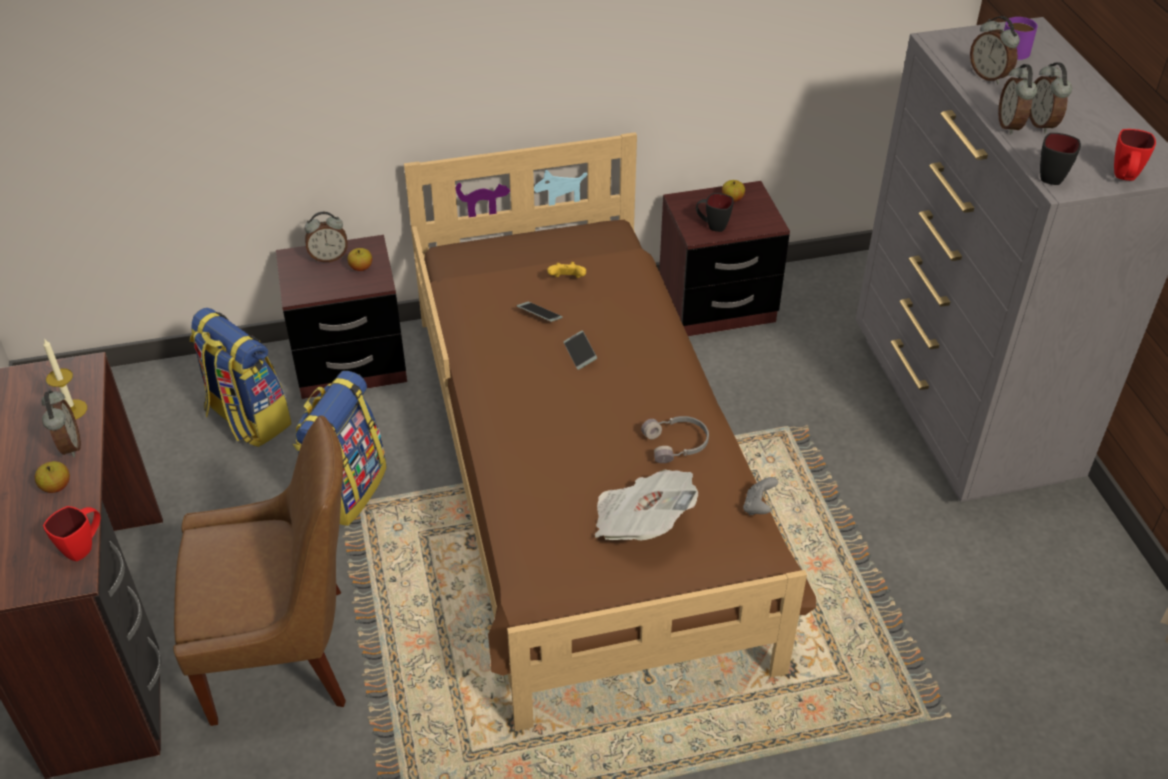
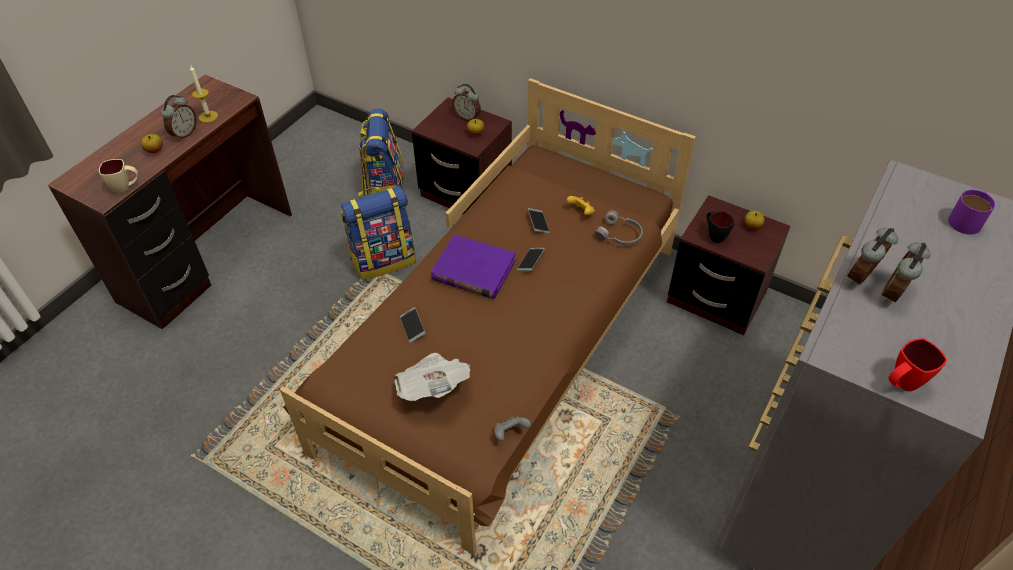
camera: 45 degrees right, 5 degrees up
(84, 546) = (126, 187): red mug -> beige mug
(286, 653) = (261, 324): brown chair -> none
(535, 397) = (473, 270): none -> purple book
(548, 488) = (412, 327): none -> phone
(677, 444) = (513, 357): grey headphones -> grey headphones (619, 235)
(989, 76) = (907, 229): alarm clock -> none
(1052, 175) = (836, 338): black mug -> none

